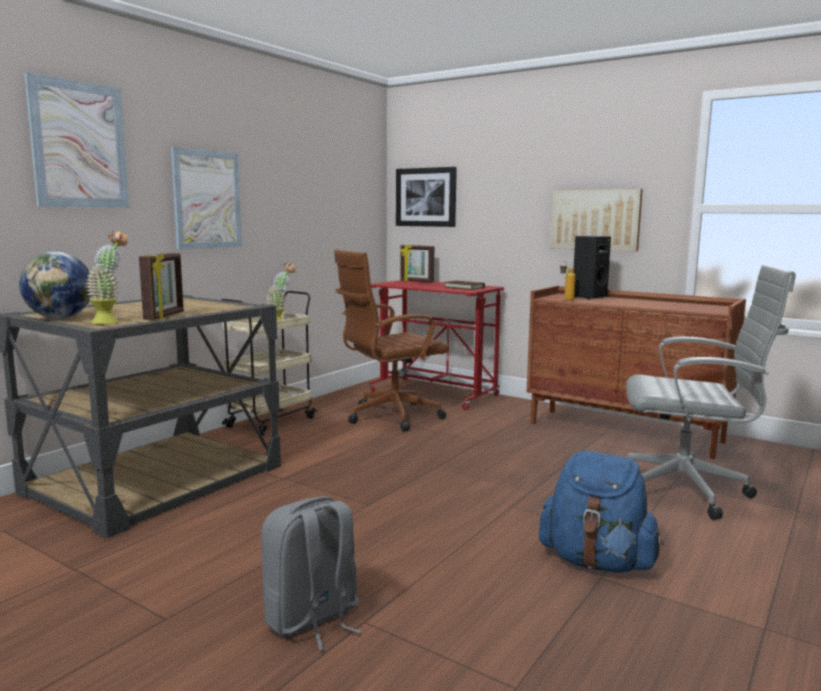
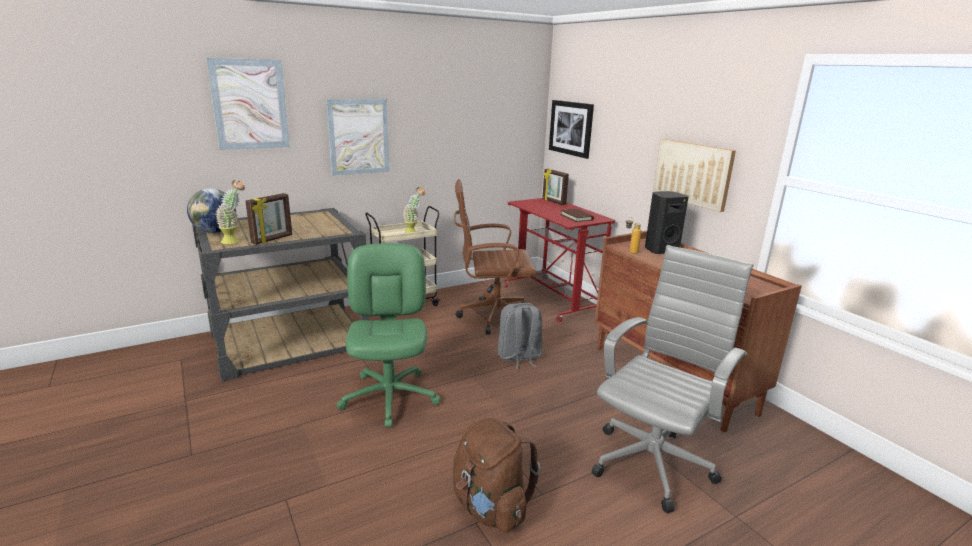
camera: 25 degrees right, 10 degrees up
(312, 620) = (260, 486): grey backpack -> grey backpack (519, 357)
(366, 502) = (390, 397): none -> green office chair
(597, 562) = (490, 507): blue backpack -> brown backpack
(689, 491) = (653, 461): grey office chair -> grey office chair turned 90 degrees counterclockwise

